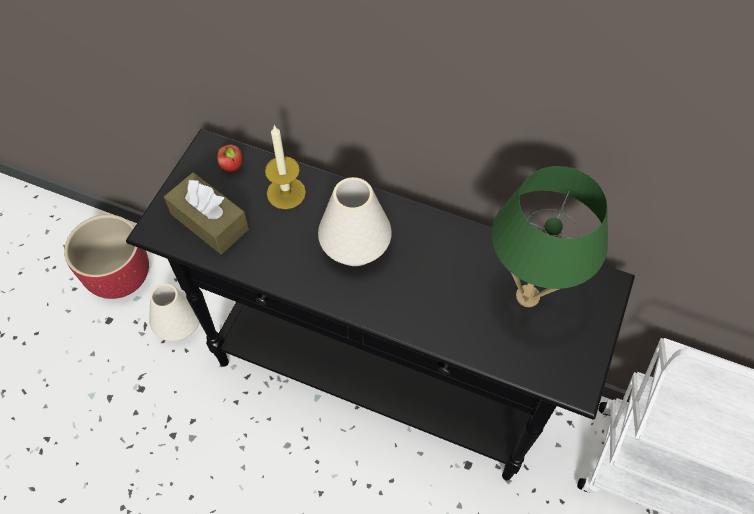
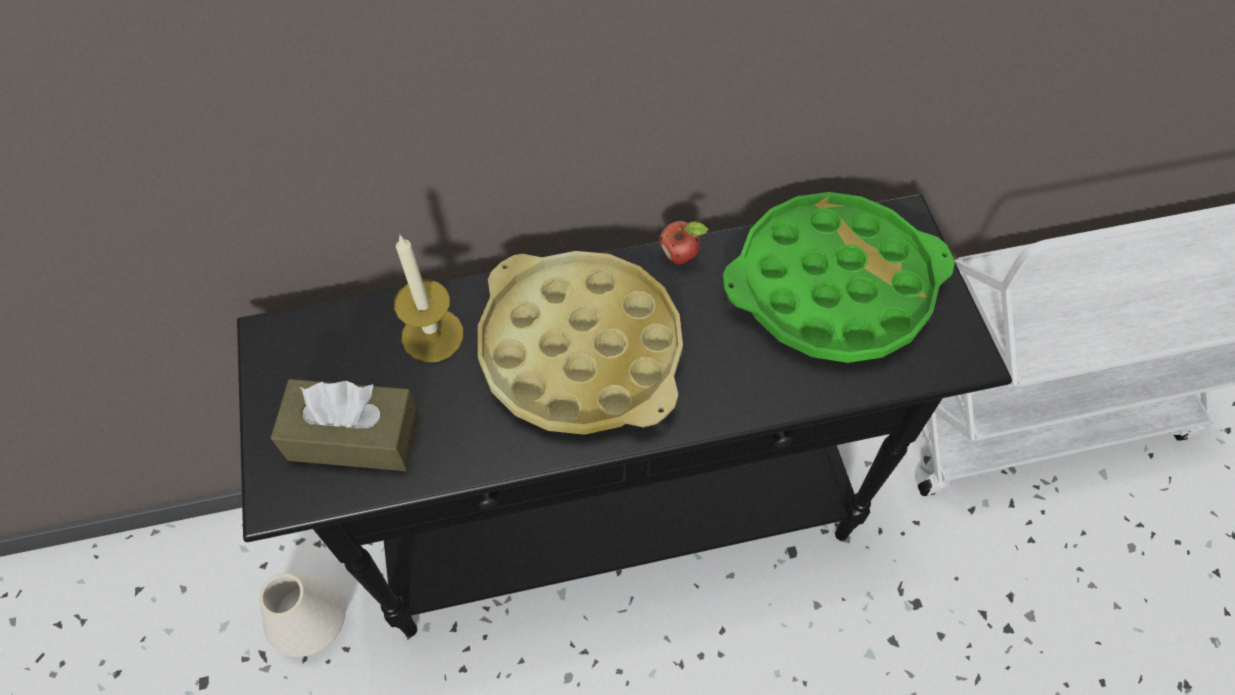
camera: 35 degrees left, 0 degrees up
(120, 275) = (175, 611): red planter -> none
(233, 168) = (330, 344): apple -> apple (681, 256)
(355, 246) = (581, 350): white vase -> yellow tray
(528, 296) = (832, 286): green table lamp -> green tray

